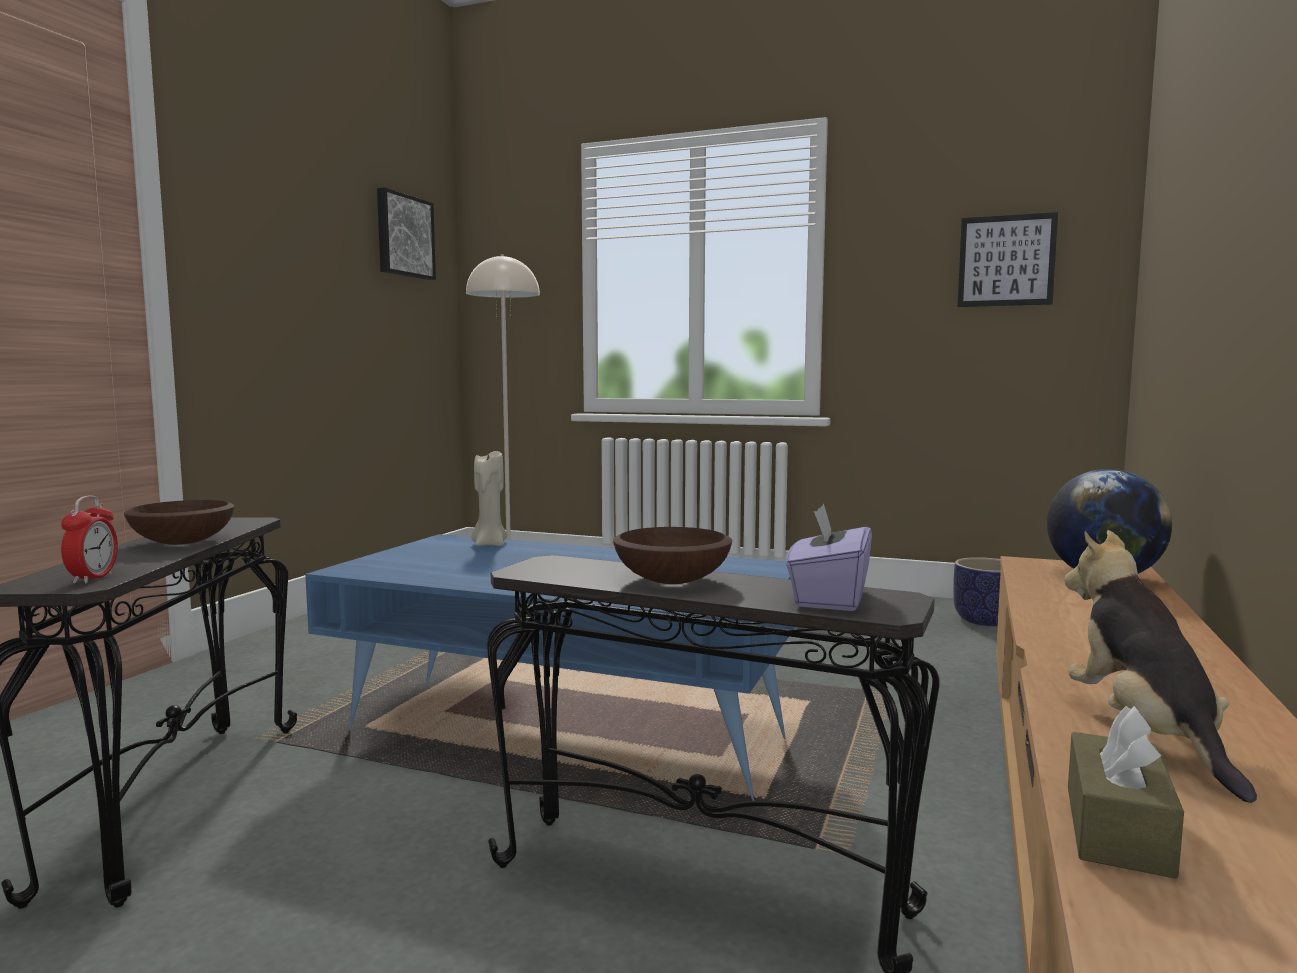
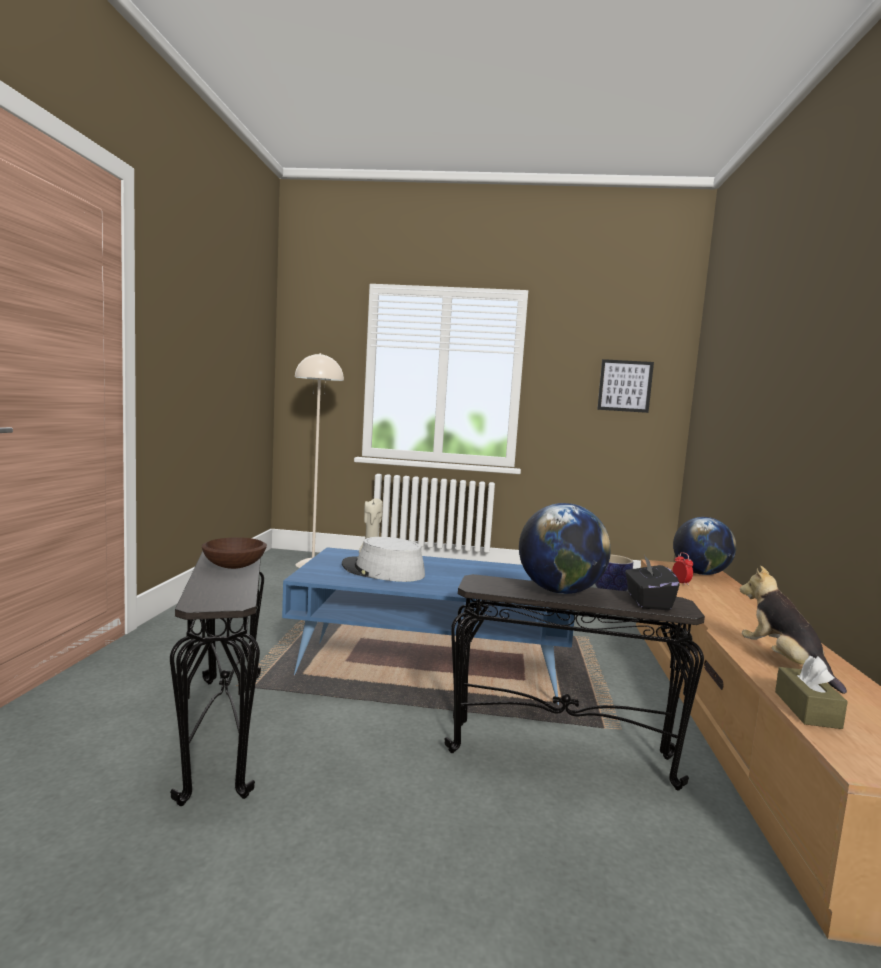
camera: 15 degrees left, 0 degrees up
(93, 578) = (232, 598): alarm clock -> alarm clock (681, 582)
(403, 236) = (250, 334): picture -> none
(479, 563) = (382, 571): none -> grey hat
(672, 579) = (560, 591): brown bowl -> globe
(828, 598) = (647, 602): purple tissue box -> black tissue box

